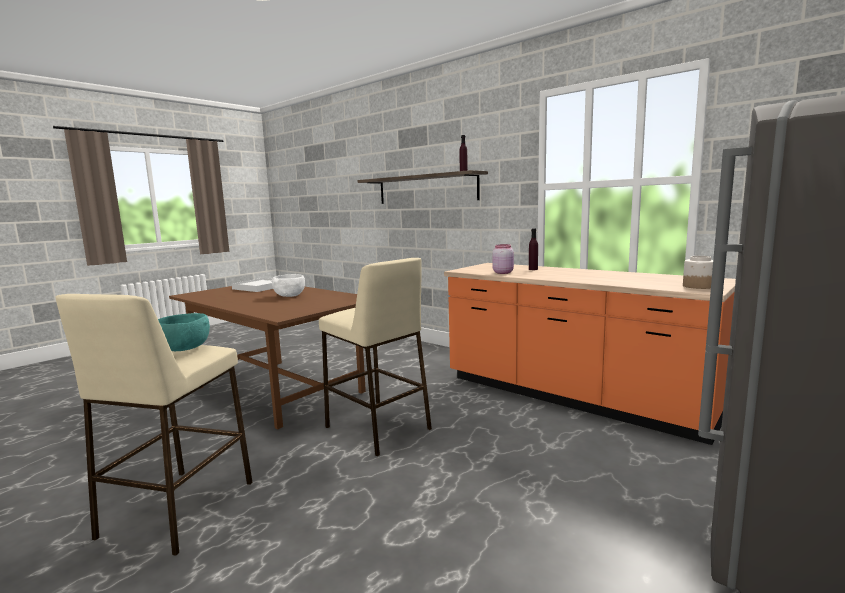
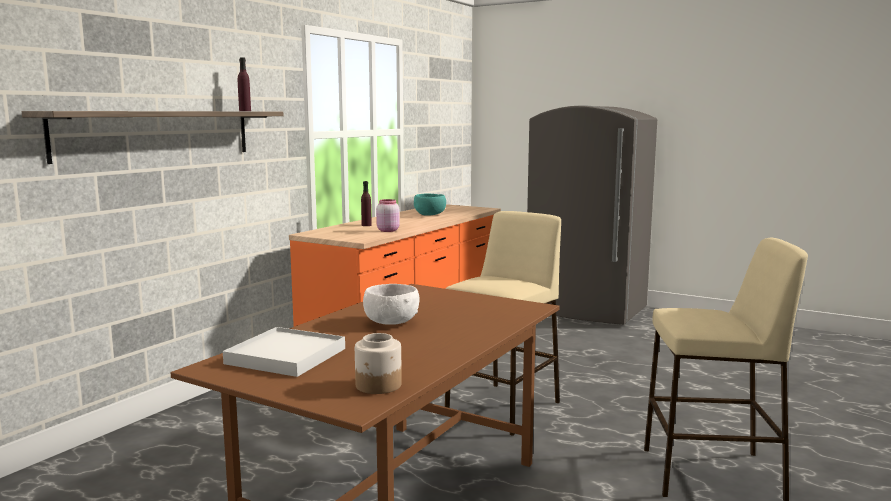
camera: 100 degrees left, 0 degrees up
(184, 349) = (693, 313): turquoise bowl -> turquoise bowl (430, 215)
(697, 286) = (470, 208): jar -> jar (378, 385)

